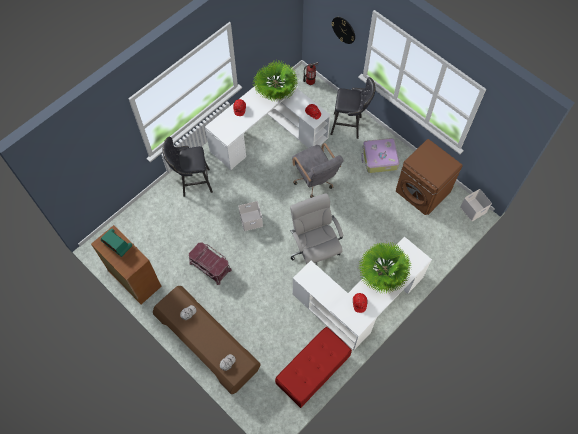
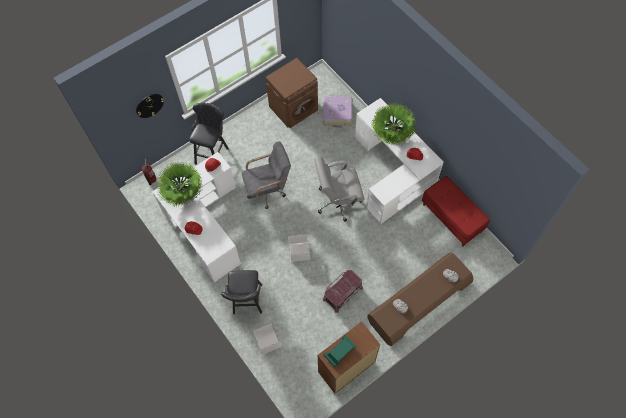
camera: 80 degrees left, 0 degrees up
(379, 159) = (254, 134): suitcase -> suitcase (337, 114)
(473, 209) = (317, 74): white storage box -> white storage box (267, 341)

